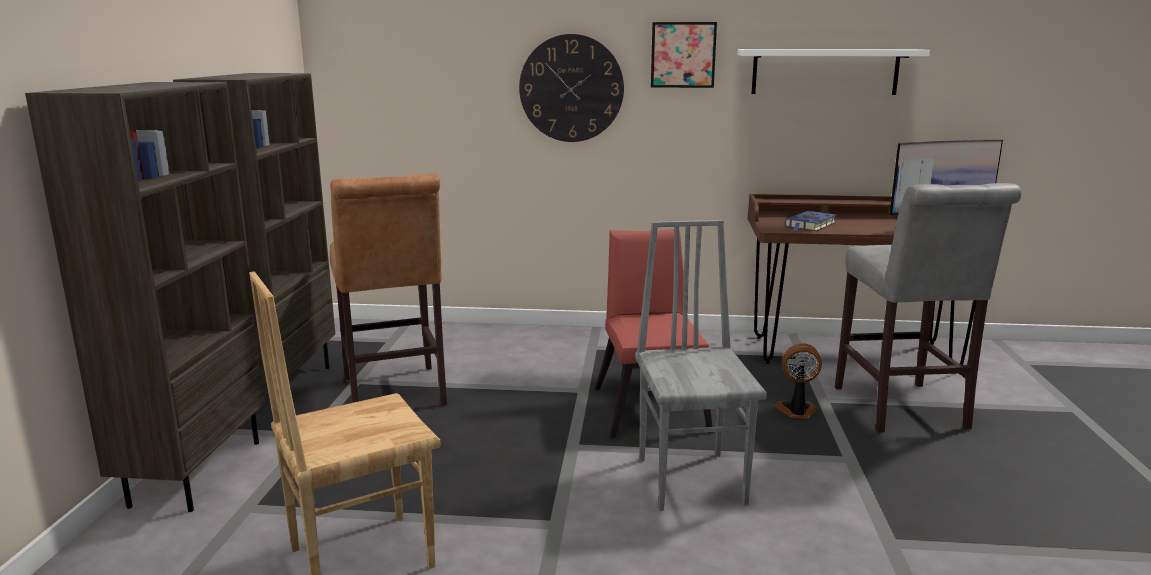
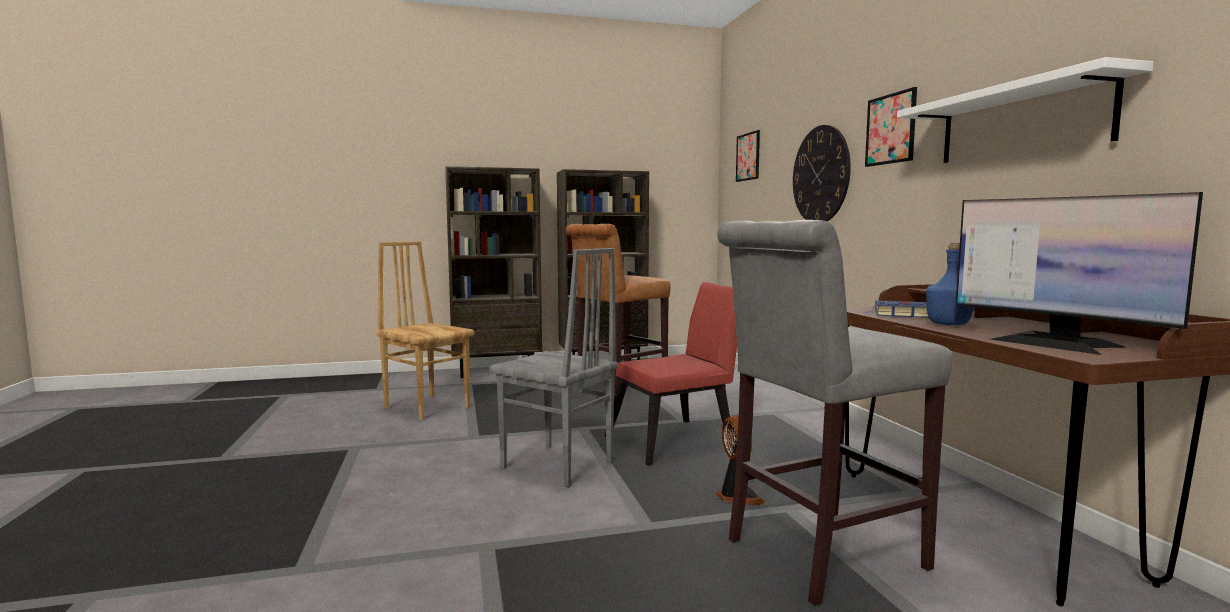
camera: 70 degrees right, 10 degrees down
(399, 49) = (748, 157): none -> picture
(692, 480) = (556, 466): grey chair -> grey chair turned 60 degrees clockwise
(861, 227) = (948, 324): none -> blue bottle

